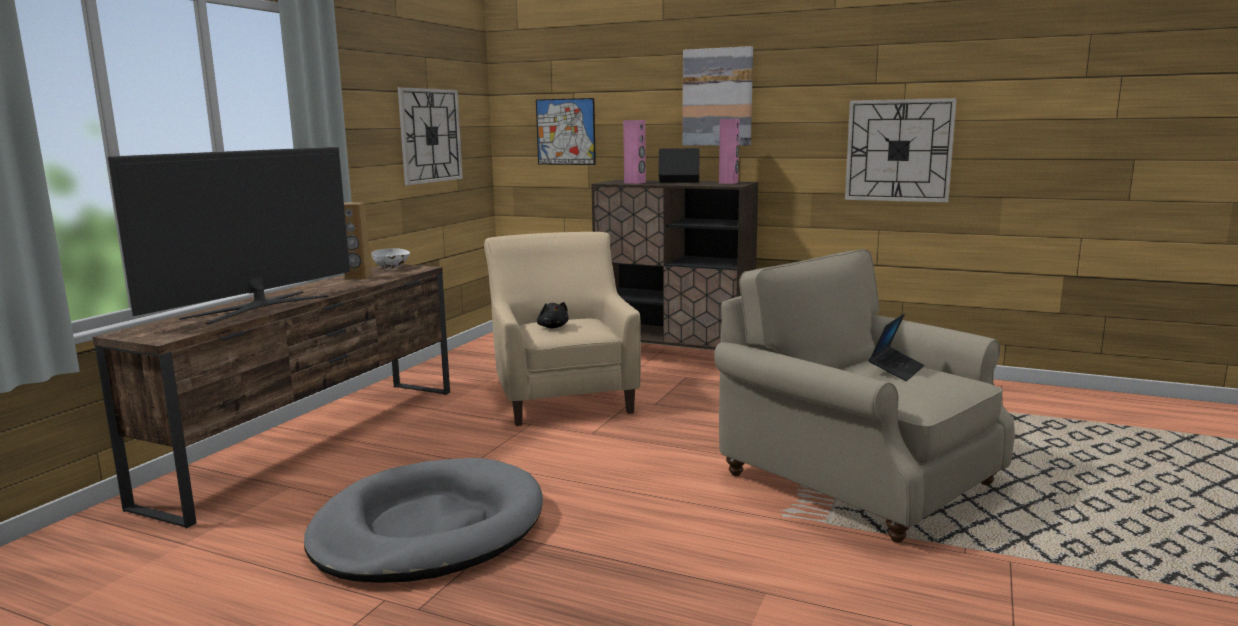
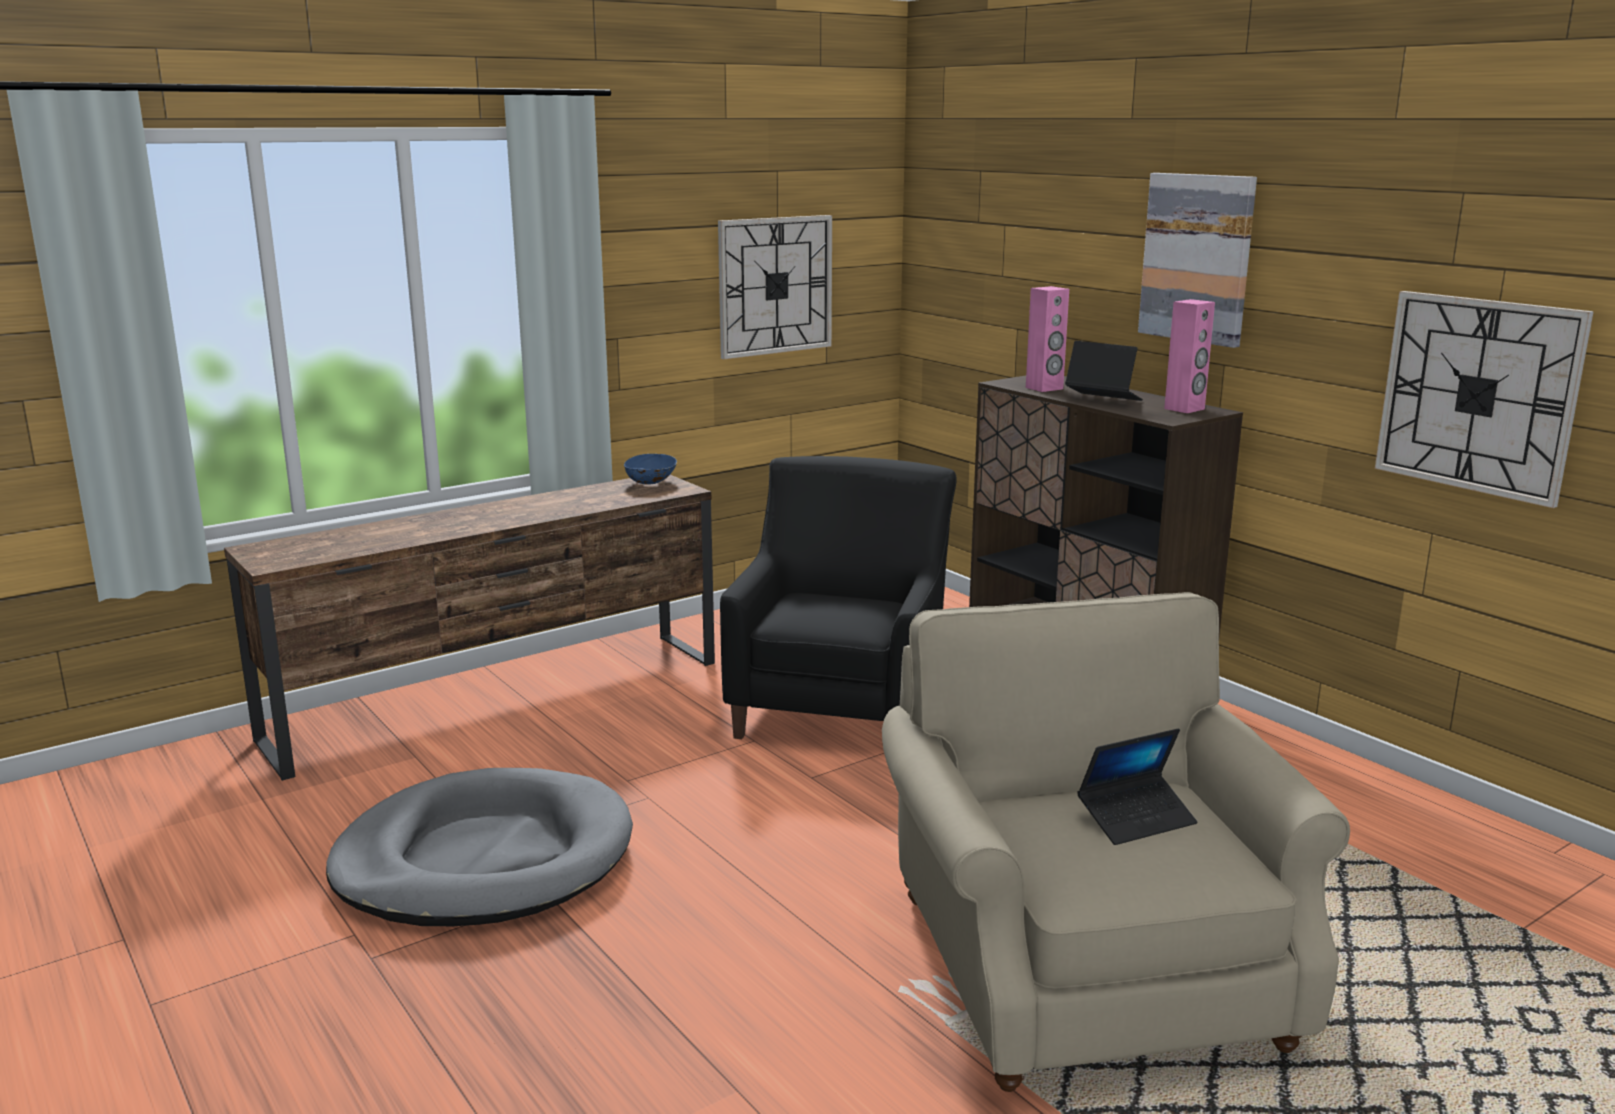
camera: 30 degrees right, 5 degrees up
(258, 307) = (417, 530): television -> none
(358, 277) = (587, 496): brown speaker -> none
(392, 268) = (651, 483): white bowl -> blue bowl
(552, 327) = (808, 609): black plush toy -> none
(562, 396) = (842, 705): beige armchair -> black armchair
(565, 132) = (990, 286): picture -> none

